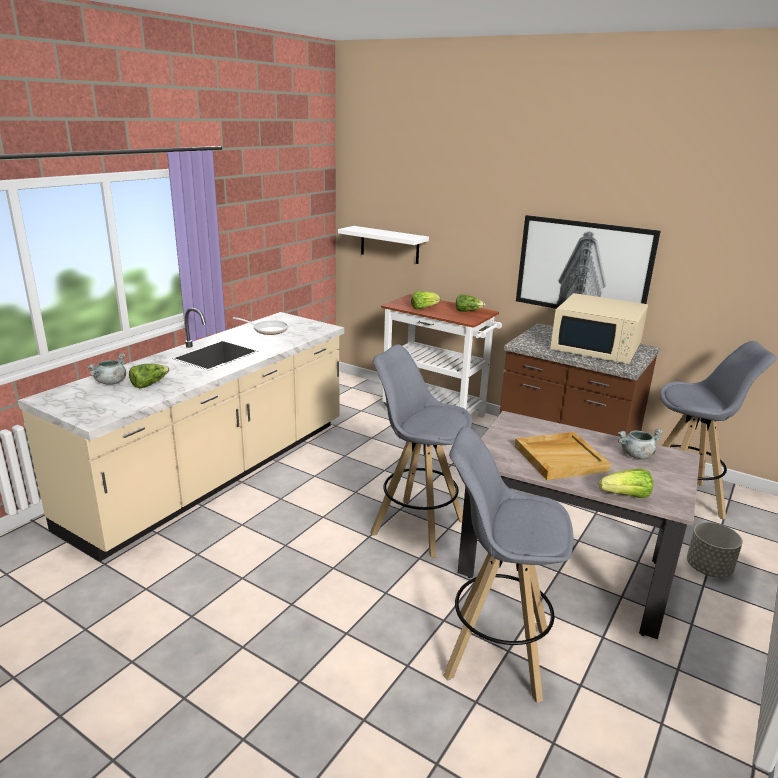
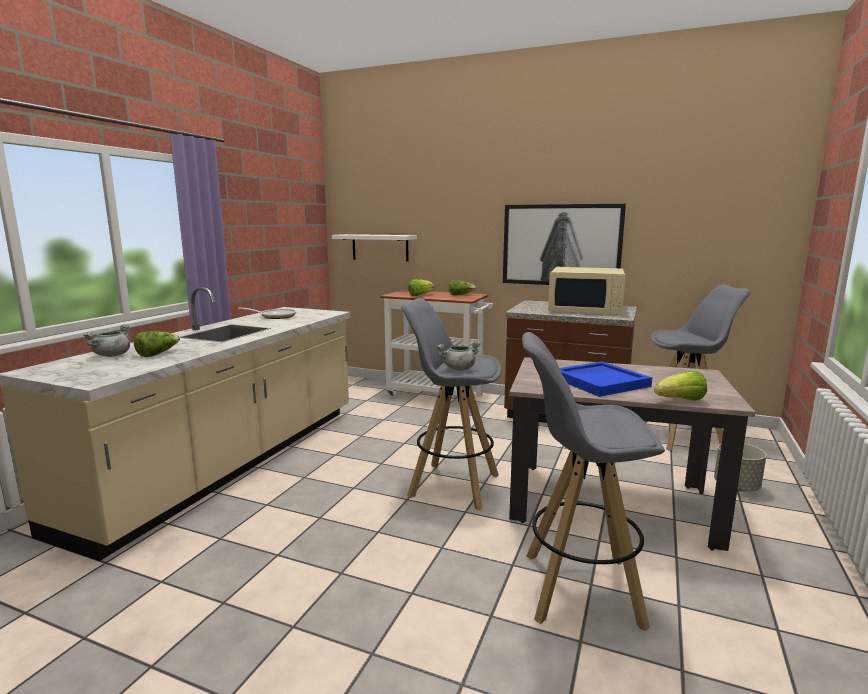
camera: 10 degrees left, 10 degrees down
(560, 458) = (600, 381): beige tray -> blue tray
(636, 455) = (666, 375): grey cooking pot -> grey cooking pot (458, 369)

